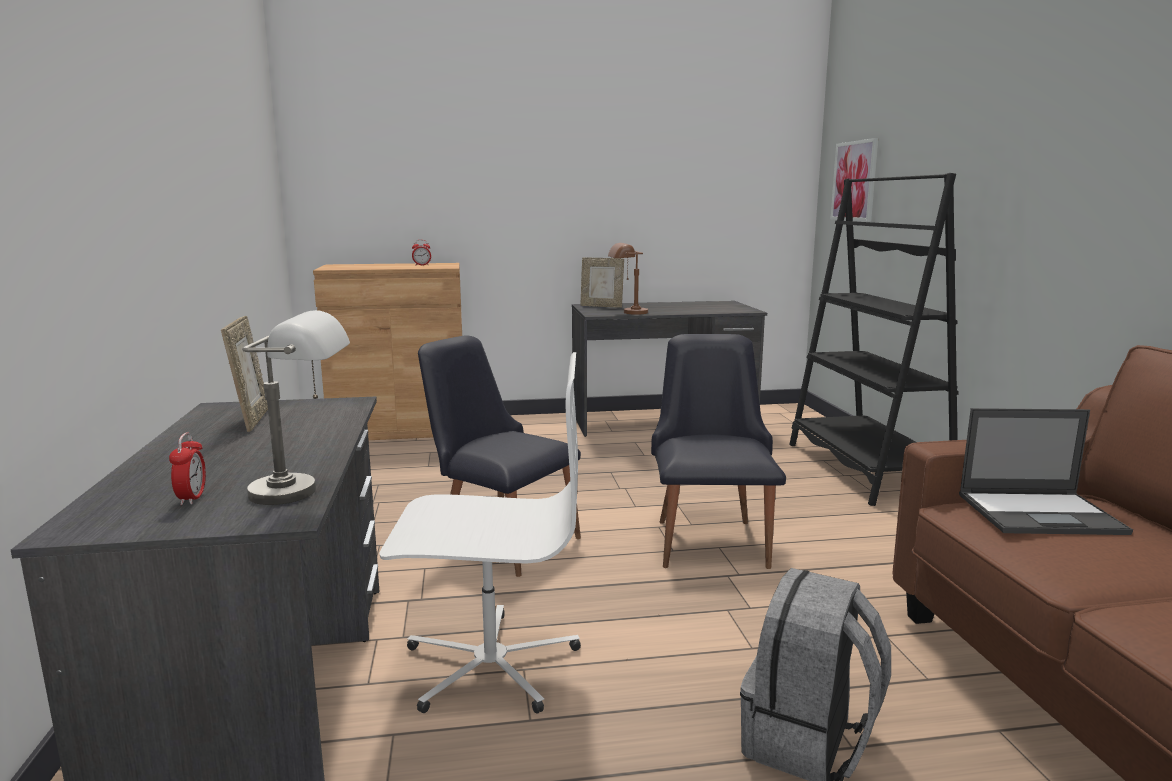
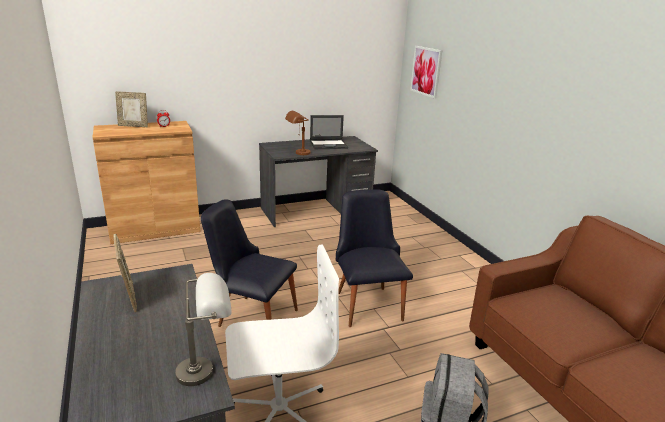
camera: 15 degrees left, 10 degrees up
(192, 498) = (143, 386): alarm clock -> none
(602, 306) = (279, 145): picture frame -> picture frame (133, 126)
(865, 469) = (434, 242): black bookcase -> none
(1041, 513) = (544, 303): laptop -> laptop (329, 145)

